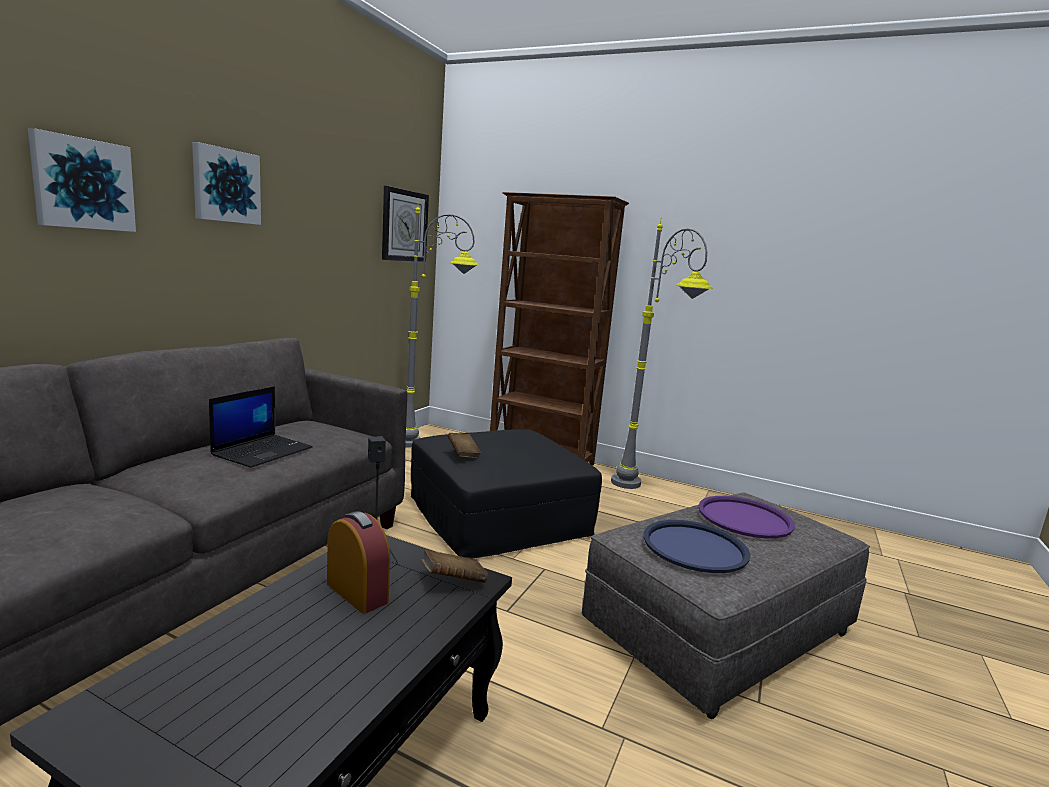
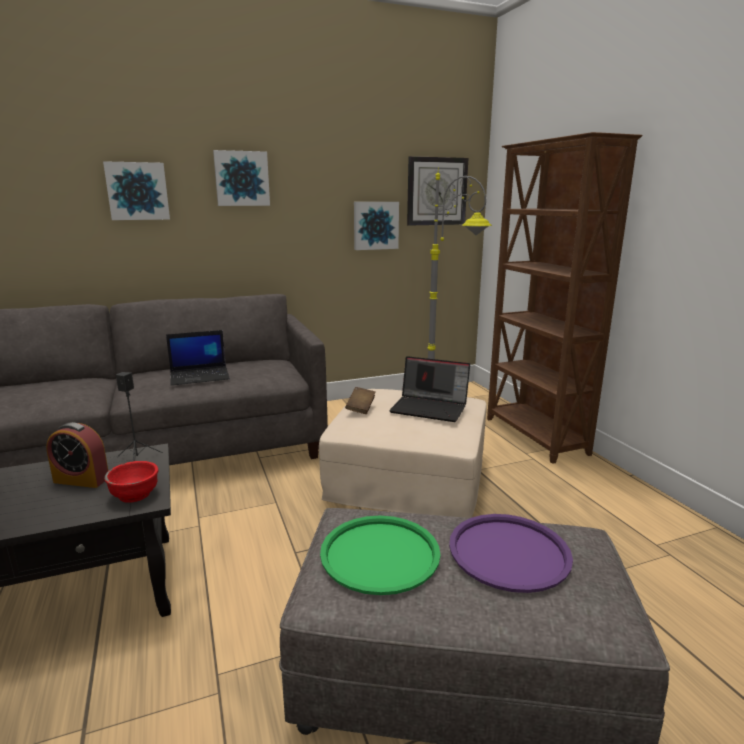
camera: 45 degrees right, 5 degrees up
(356, 258) = (375, 225): none -> picture
(357, 593) = (81, 480): alarm clock -> alarm clock turned 105 degrees clockwise
(453, 581) = (134, 495): brown book -> red bowl
(498, 516) = (408, 476): black ottoman -> beige ottoman
(520, 441) = (430, 408): none -> laptop
(643, 492) = (606, 501): grey floor lamp -> none
(694, 547) = (380, 554): blue tray -> green tray

